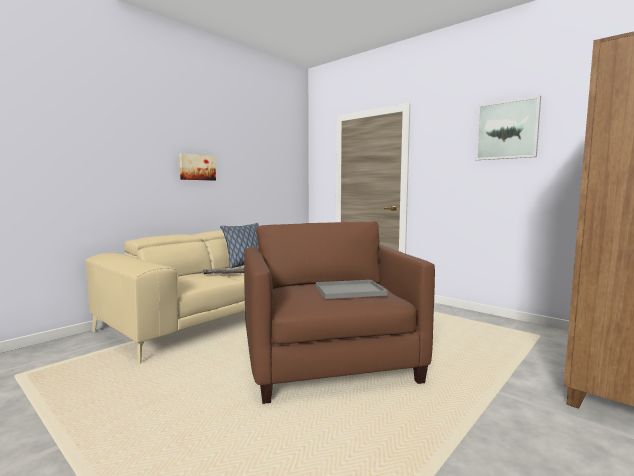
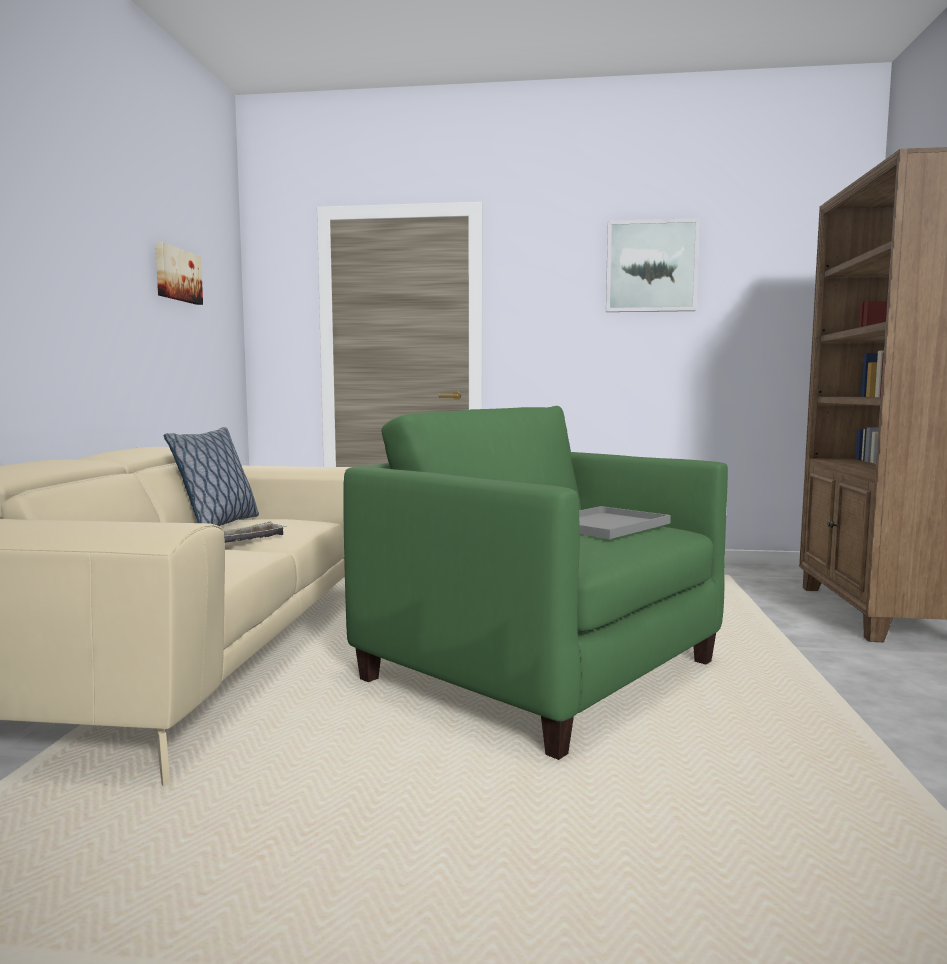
camera: 35 degrees left, 0 degrees up
(197, 167) = (65, 288): picture -> picture (177, 275)
(329, 362) = (542, 672): brown armchair -> green armchair

